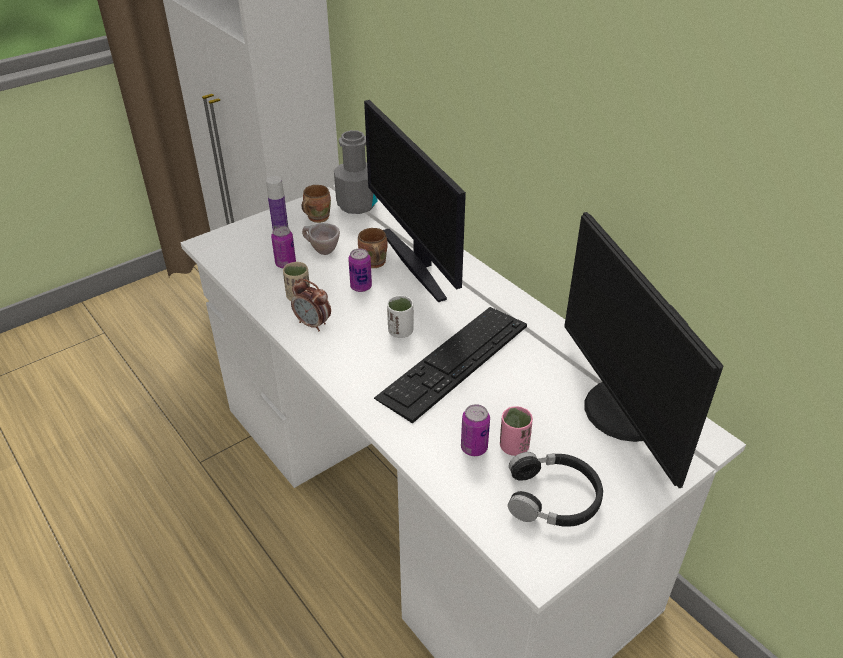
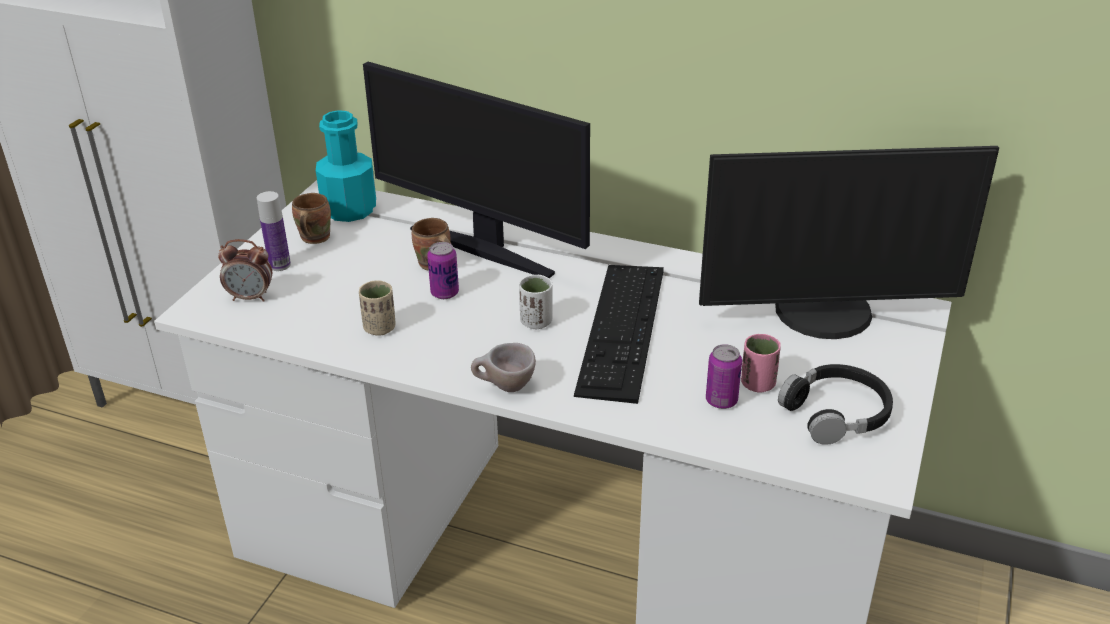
camera: 30 degrees left, 5 degrees down
(285, 264) = (326, 299): can -> none
(313, 324) = (427, 350): alarm clock -> alarm clock (251, 297)
(321, 251) = (356, 271): beige cup -> beige cup (504, 388)
(357, 204) = (349, 209): grey bottle -> turquoise bottle
(622, 411) = (825, 314): monitor -> monitor turned 45 degrees counterclockwise

